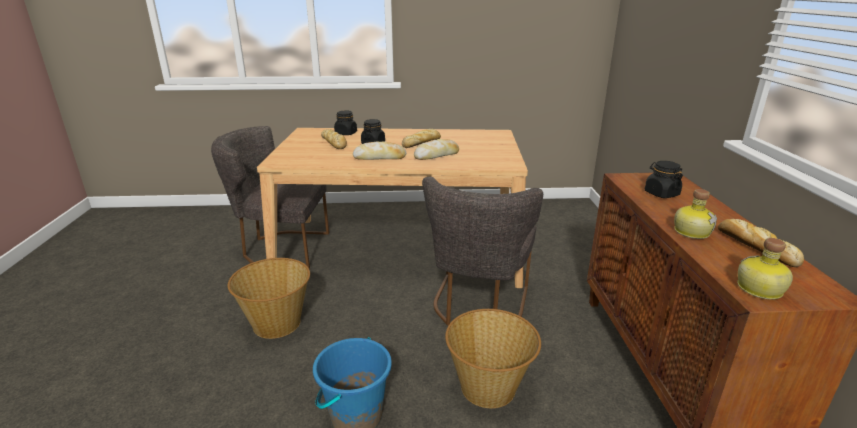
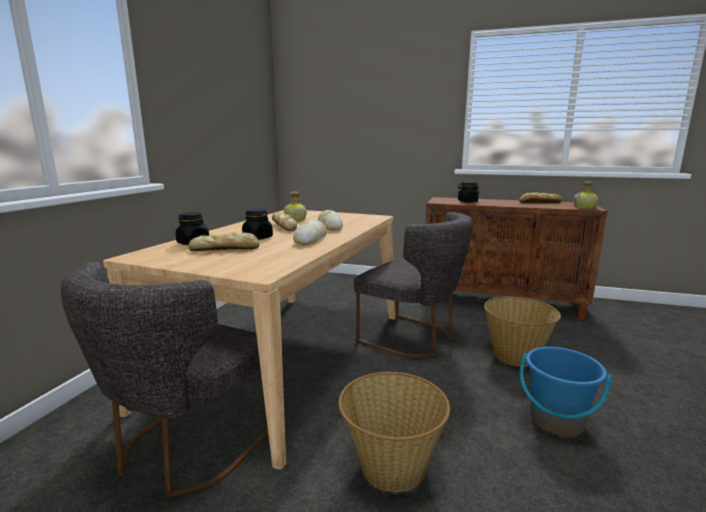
camera: 70 degrees left, 10 degrees down
(691, 231) = (522, 205): bottle -> bottle (295, 219)

